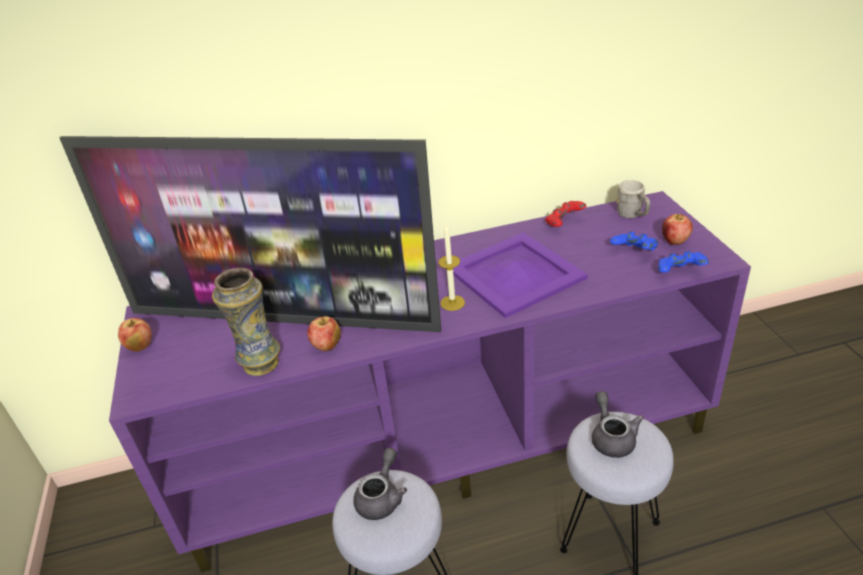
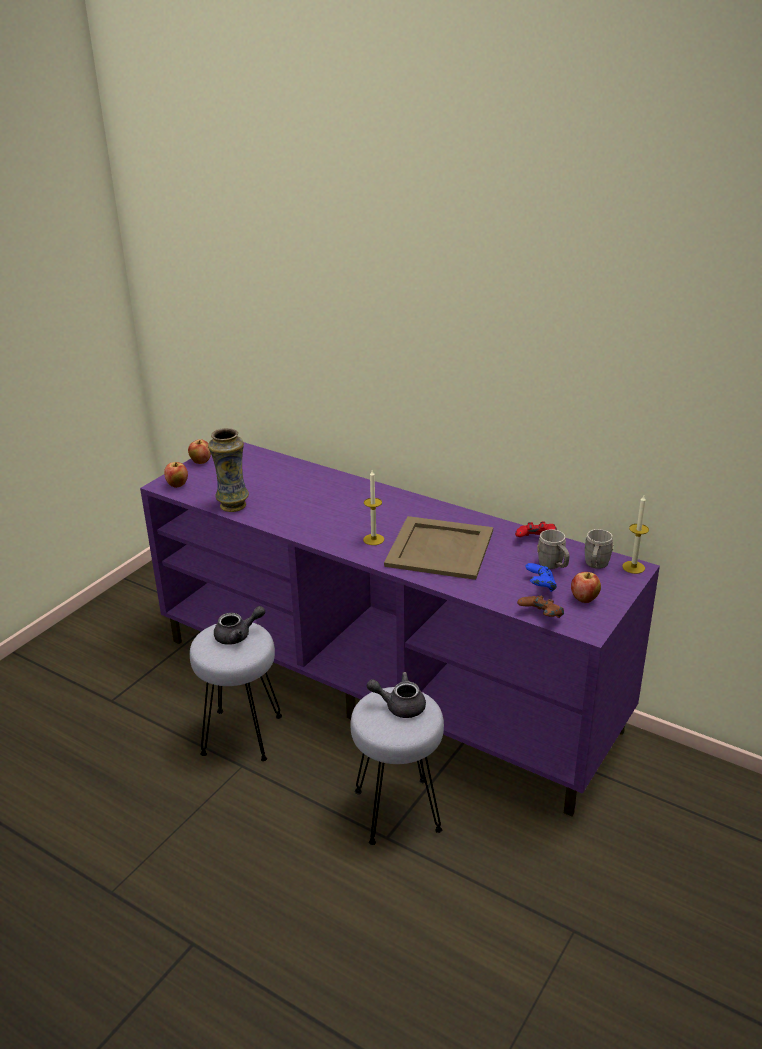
camera: 45 degrees right, 5 degrees down
(284, 319) = (280, 490): television -> none
(327, 346) = (274, 518): apple -> apple (177, 485)
(516, 274) = (440, 549): purple tray -> beige tray
(610, 233) = (553, 566): none -> grey mug
(612, 437) = (399, 706): grey teapot -> grey teapot turned 120 degrees counterclockwise
(653, 201) = (633, 567): none -> candle
(680, 273) = (540, 617): blue game controller -> brown game controller

